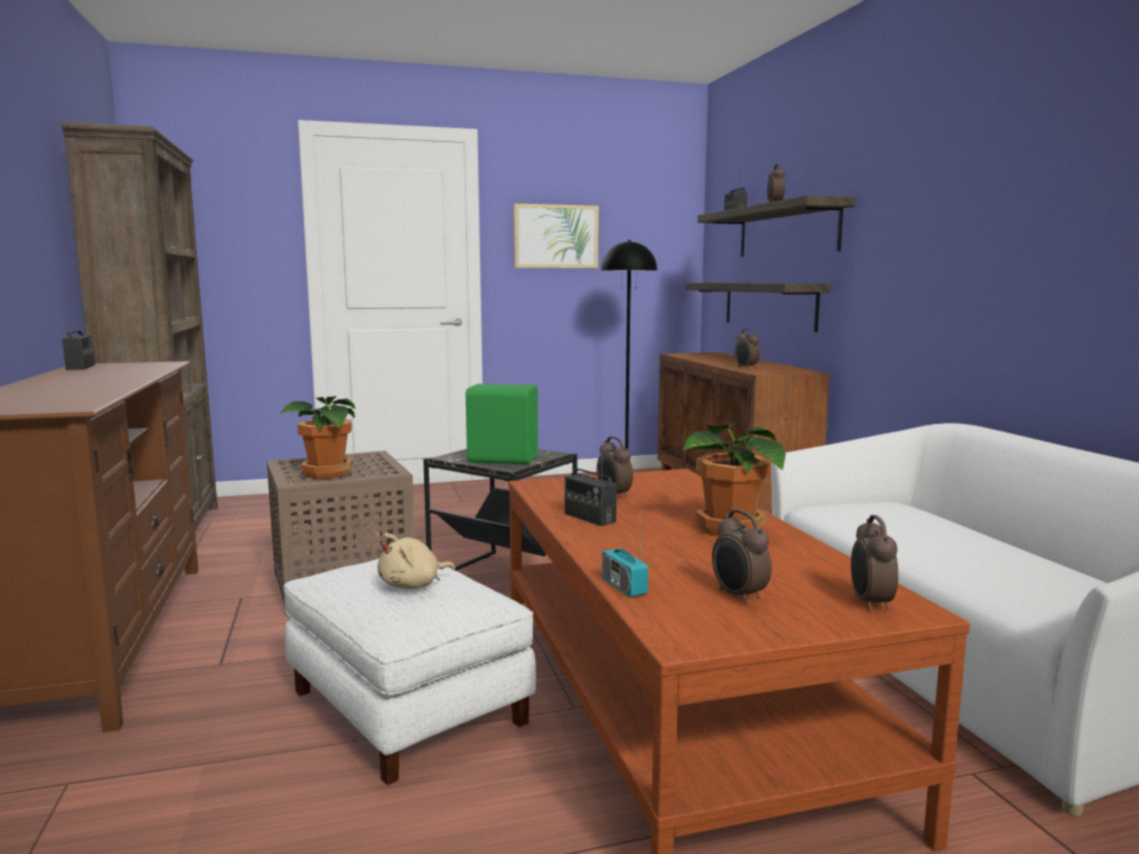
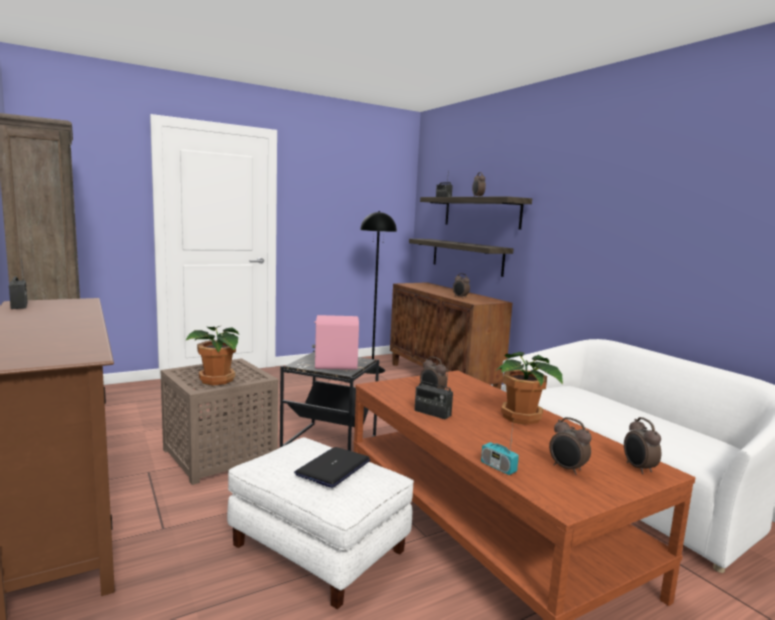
camera: 15 degrees left, 0 degrees up
(413, 585) = (333, 468): beige plush toy -> laptop
(502, 459) = (335, 365): green speaker -> pink speaker
(555, 236) = (326, 204): picture -> none

